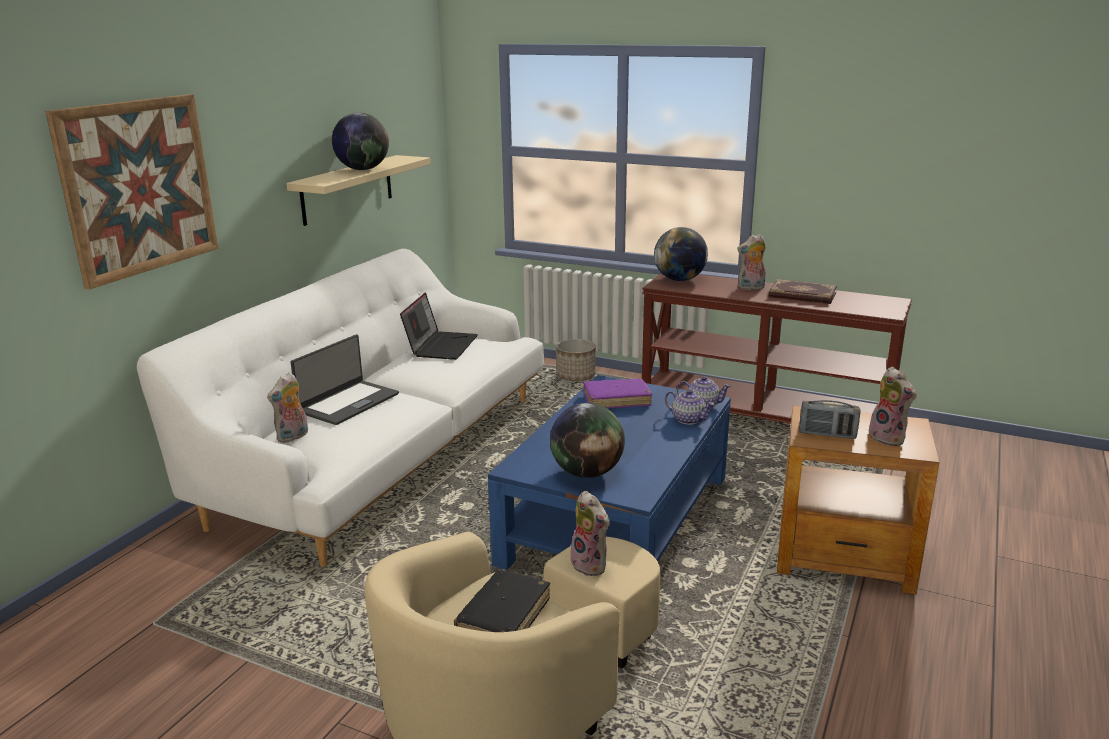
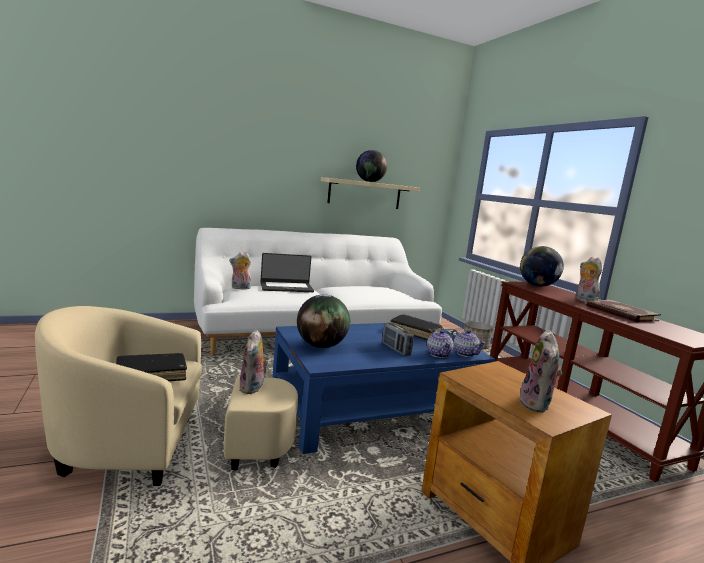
camera: 40 degrees right, 10 degrees down
(139, 187) = (226, 151): picture -> none
(441, 346) = (375, 287): laptop -> none
(617, 400) = (415, 332): purple book -> black book
(751, 288) = (584, 300): plush toy -> plush toy turned 45 degrees clockwise
(827, 434) = (485, 380): radio -> radio (395, 349)

